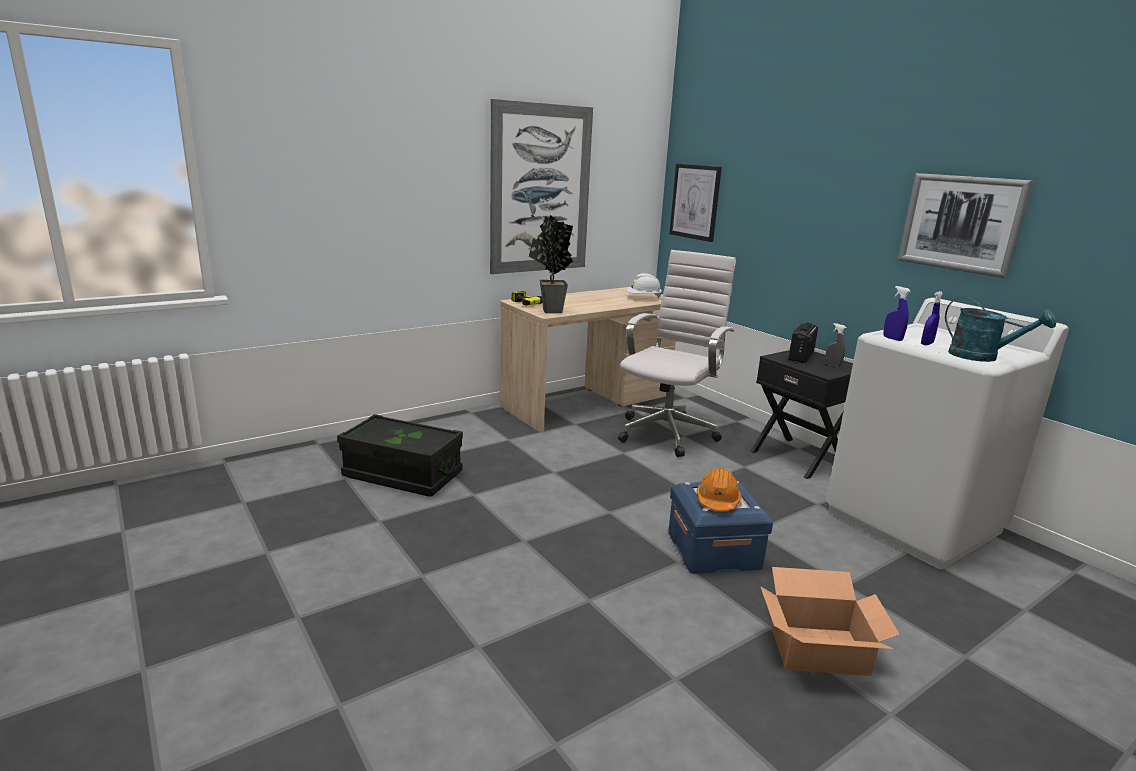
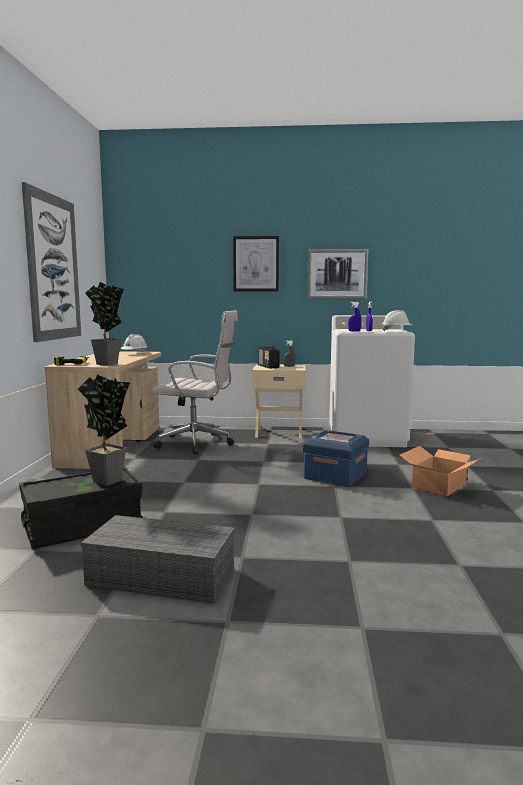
camera: 50 degrees left, 10 degrees down
(346, 550) = (159, 577): none -> grey storage box
(418, 443) = (108, 482): none -> potted plant
(668, 432) = (198, 444): white office chair -> white office chair turned 120 degrees clockwise
(695, 202) = (141, 281): picture -> picture (256, 264)
(717, 501) = (339, 438): orange hard hat -> none
(798, 457) = (279, 432): black nightstand -> beige nightstand
(982, 357) = (397, 331): turquoise watering can -> white hard hat

